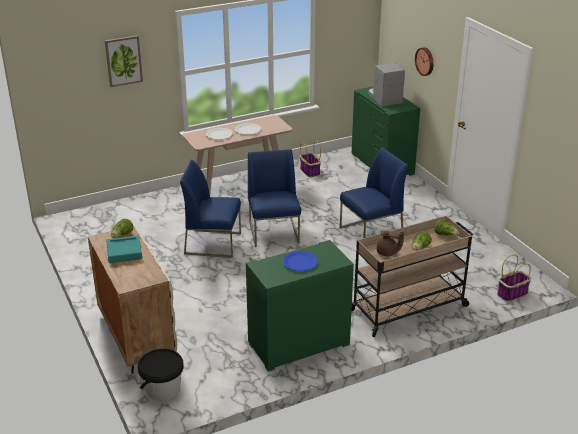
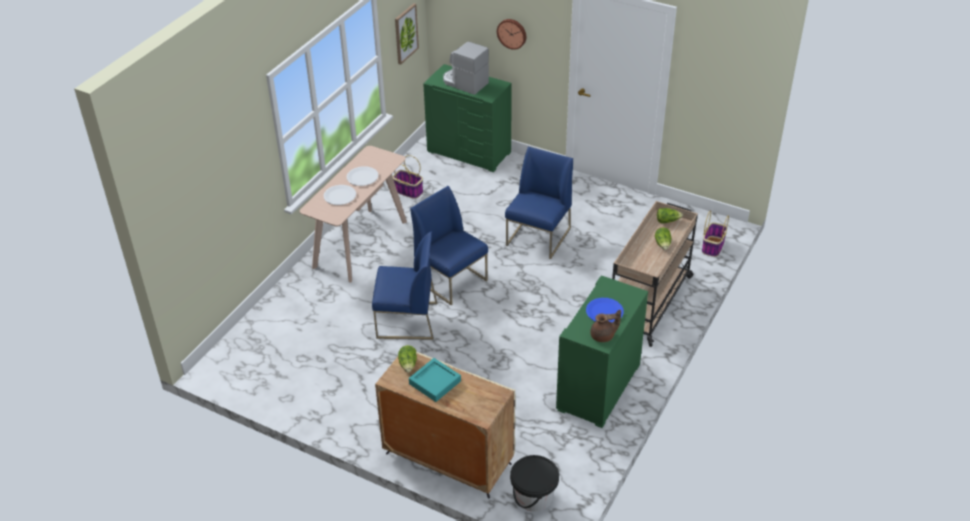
camera: 35 degrees left, 10 degrees up
(123, 61) = (230, 157): picture -> picture (405, 33)
(213, 243) = (406, 321): blue chair -> blue chair turned 150 degrees counterclockwise
(388, 253) = (643, 263): brown teapot -> brown teapot (603, 336)

